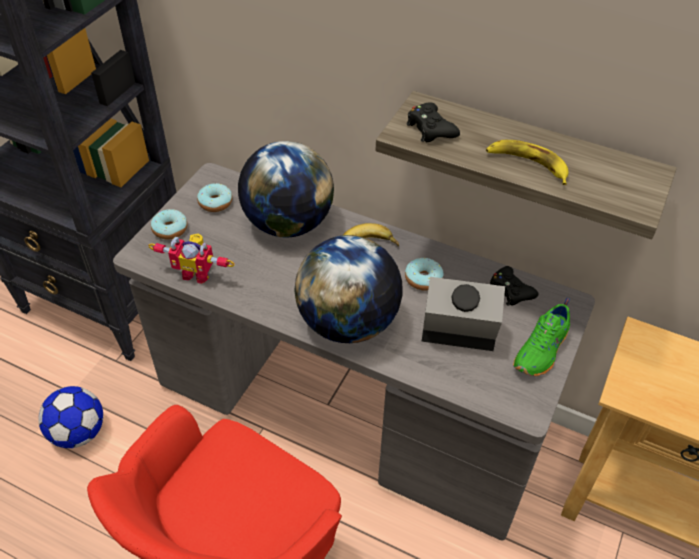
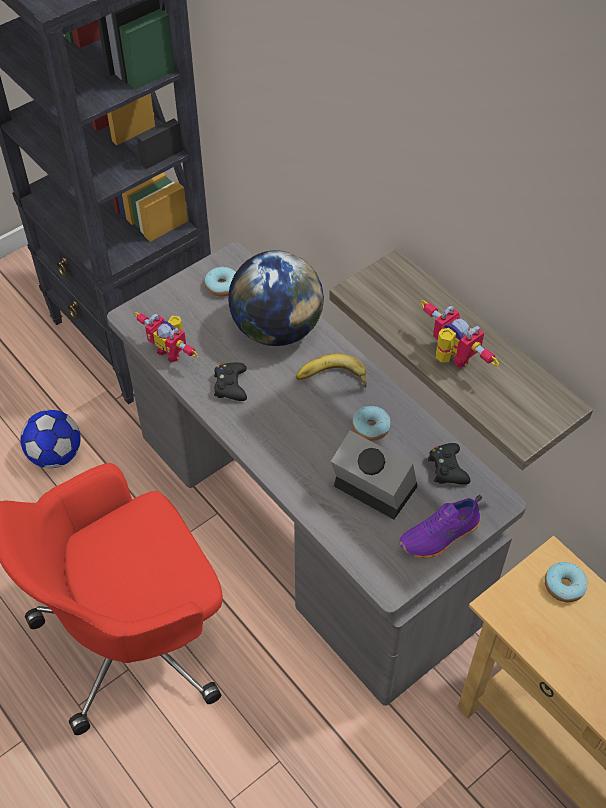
camera: 25 degrees right, 5 degrees up
(170, 229) = (169, 300): donut -> donut (564, 586)
(348, 323) = (278, 445): globe -> none
(430, 129) = (385, 295): black game controller -> black game controller (230, 385)
(527, 164) = (449, 359): banana -> toy robot
(542, 350) = (440, 536): green shoe -> purple shoe

